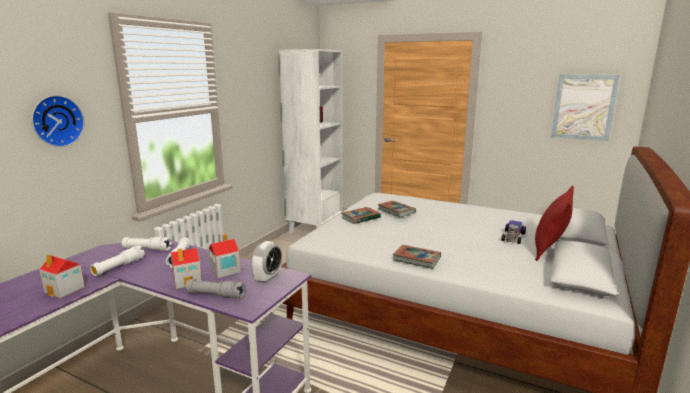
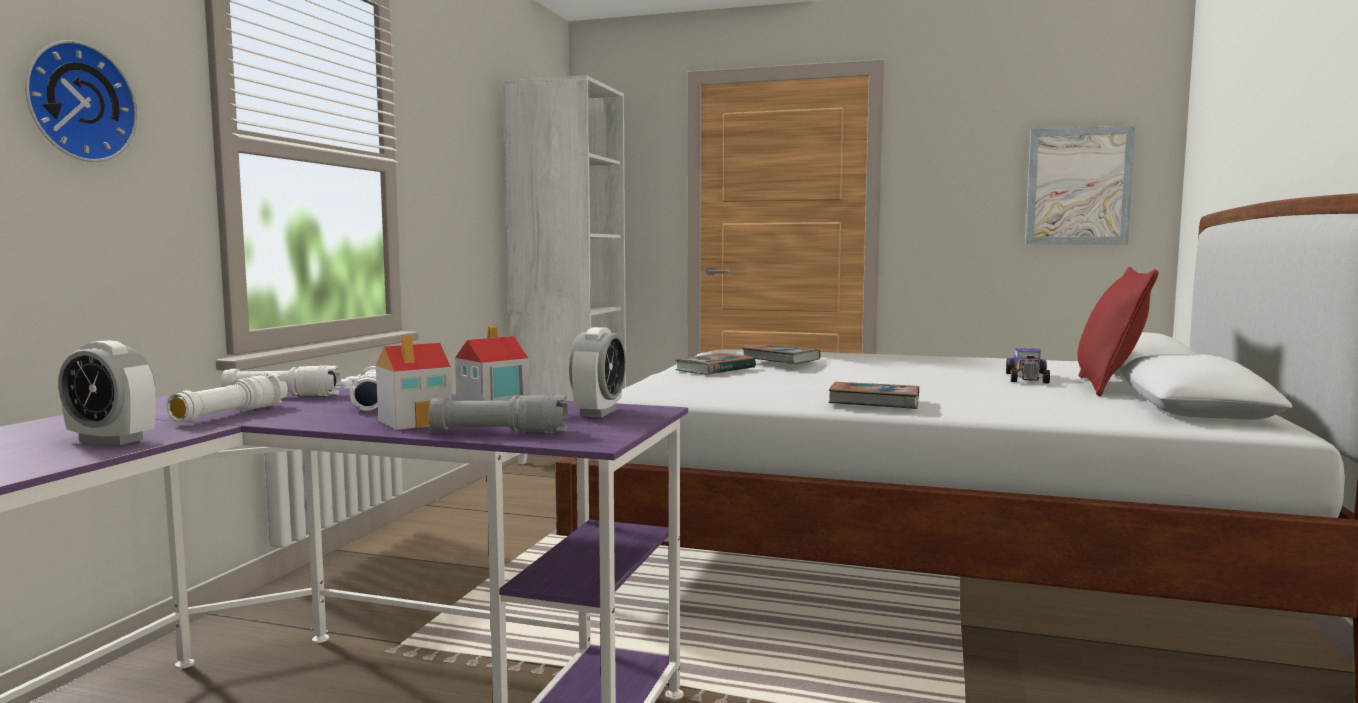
camera: 10 degrees left, 10 degrees down
(65, 289) = (111, 440): toy house -> alarm clock

